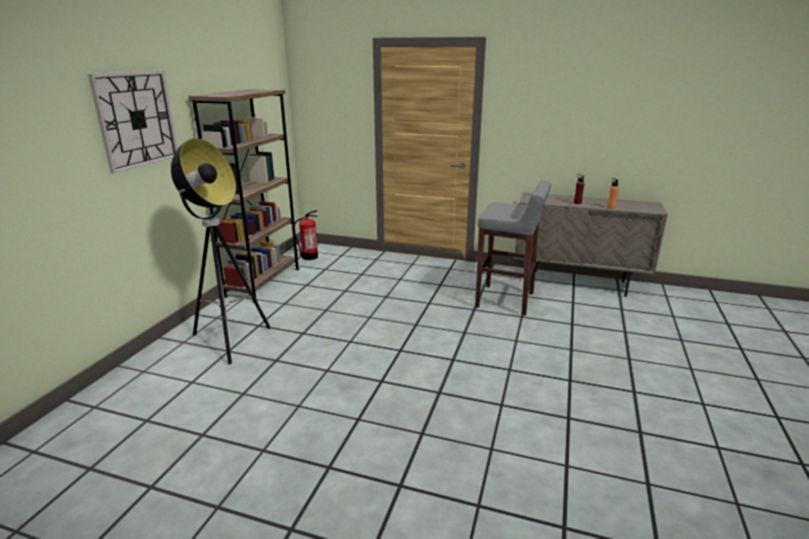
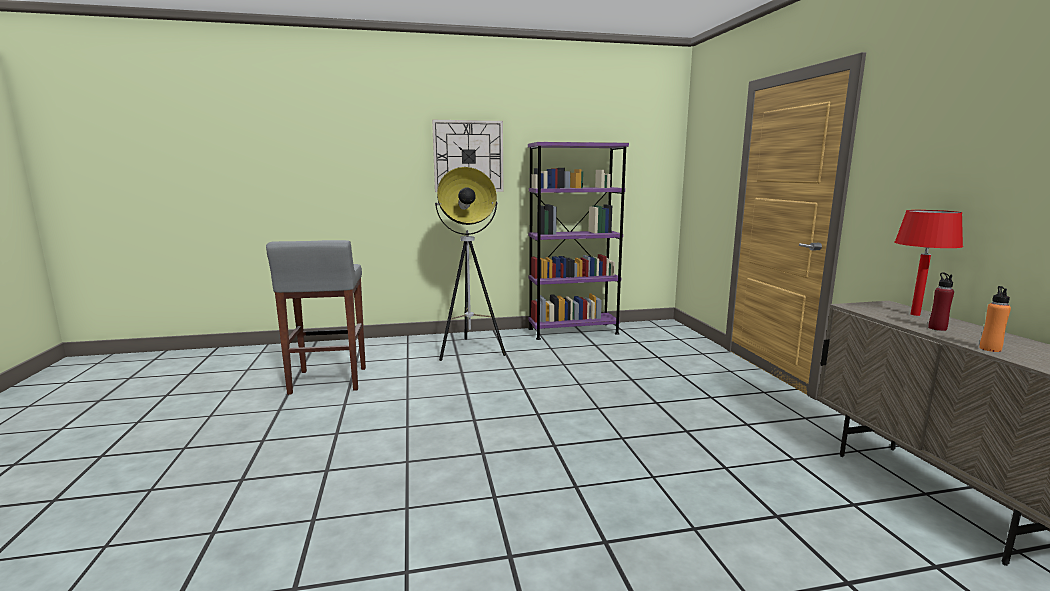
camera: 60 degrees right, 10 degrees down
(263, 282) = (573, 331): brown bookcase -> purple bookcase
(309, 257) = (649, 330): fire extinguisher -> none
(506, 300) = (750, 446): grey stool -> grey stool (328, 381)
(553, 197) = (915, 314): none -> red table lamp

